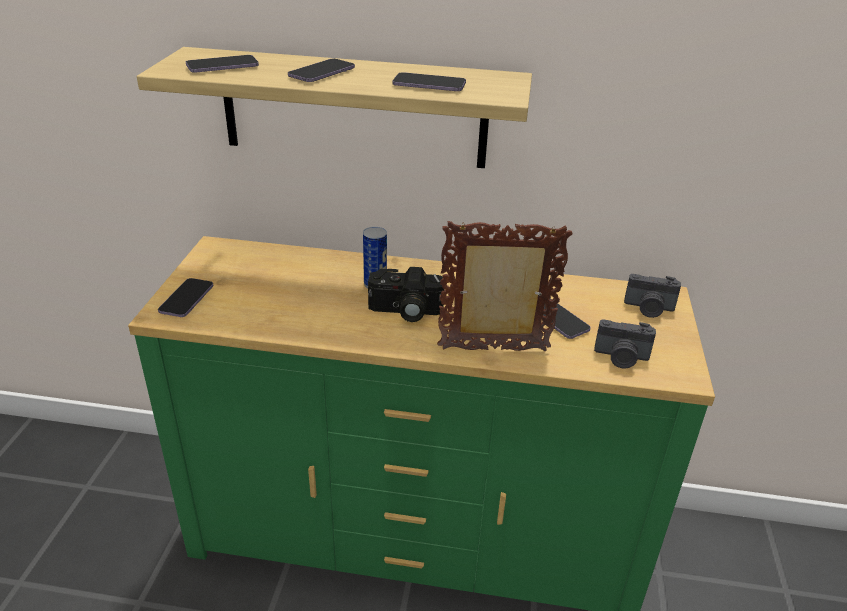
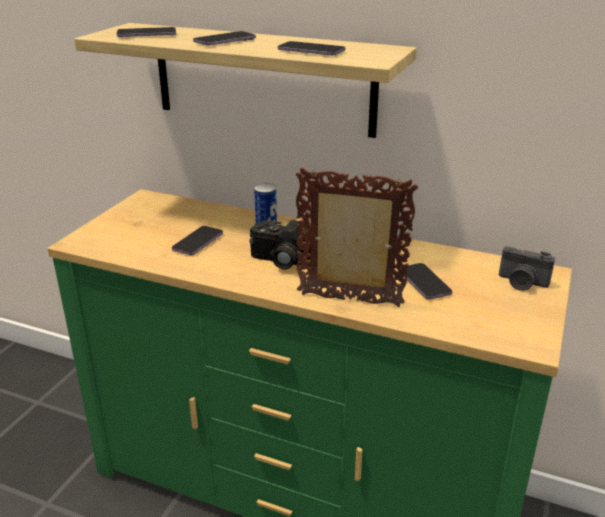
camera: 15 degrees right, 5 degrees down
(186, 299) = (102, 234): phone -> phone (198, 242)
(621, 358) = (473, 321): camera -> none

